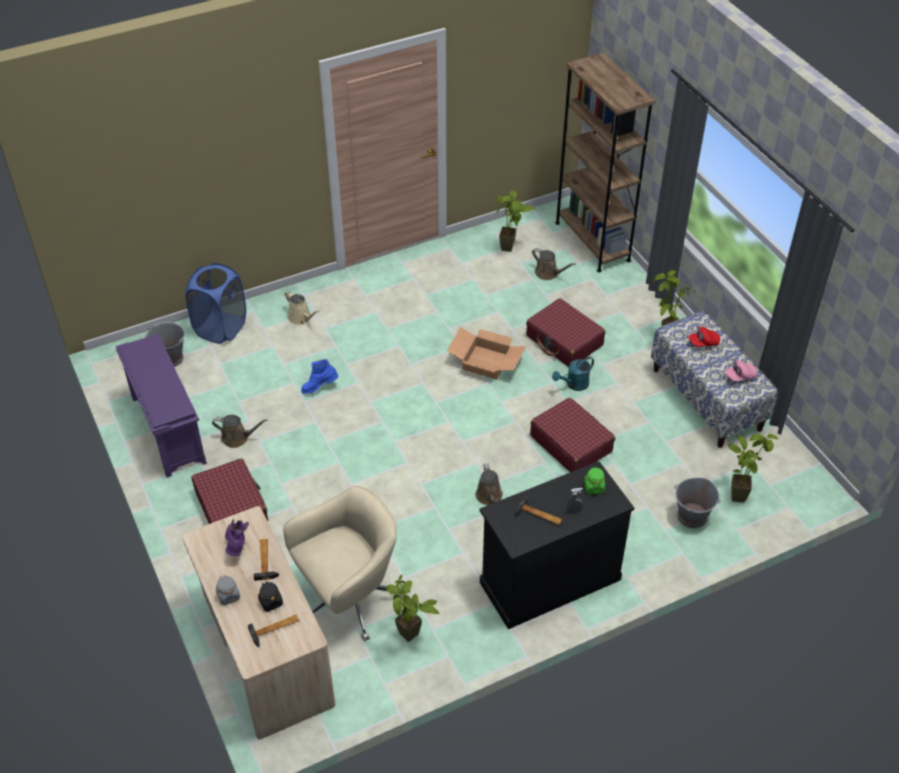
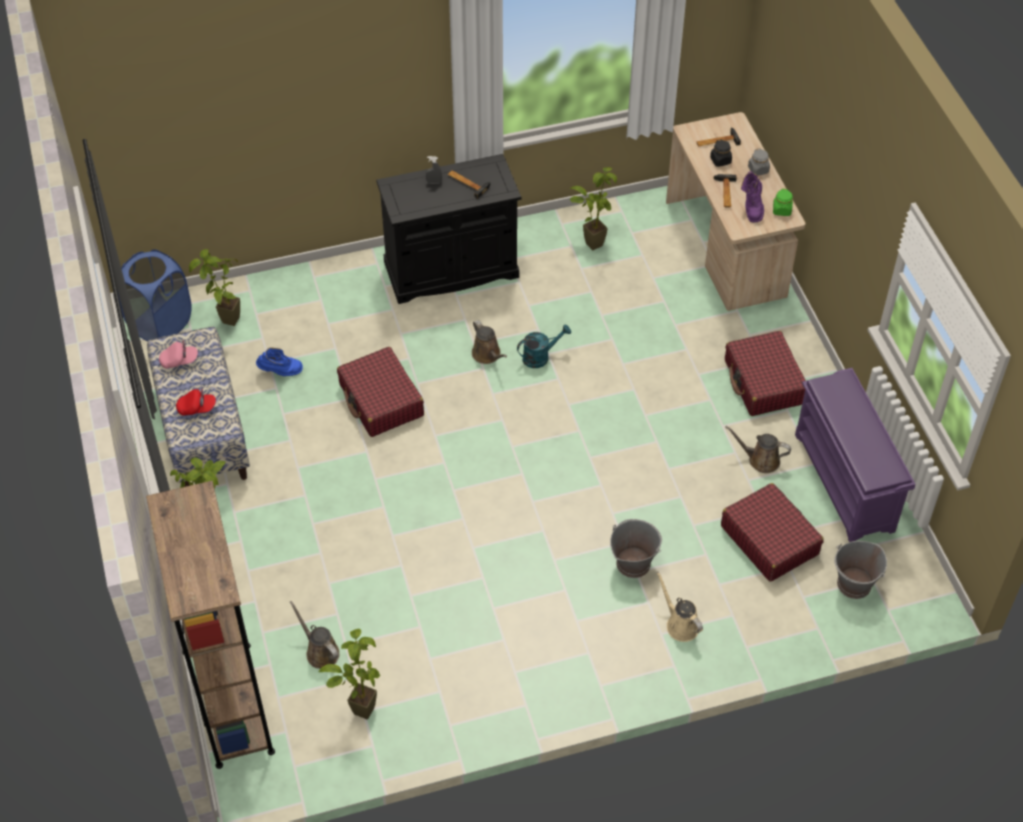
camera: 170 degrees left, 5 degrees up
(221, 328) = (790, 624): blue laundry basket -> blue laundry basket (160, 323)
(320, 387) = (661, 513): blue boot -> blue boot (280, 372)
(349, 598) = (646, 280): beige office chair -> none
(487, 362) = (446, 519): cardboard box -> none
(489, 497) = (487, 355): brown watering can -> brown watering can turned 150 degrees clockwise
(564, 341) = (339, 535): red suitcase -> red suitcase (769, 539)
(574, 385) = (350, 472): turquoise watering can -> turquoise watering can (540, 356)
(594, 487) = (406, 200): green jar -> green jar (782, 210)
(692, 517) = (287, 308): grey bucket -> grey bucket (633, 563)

